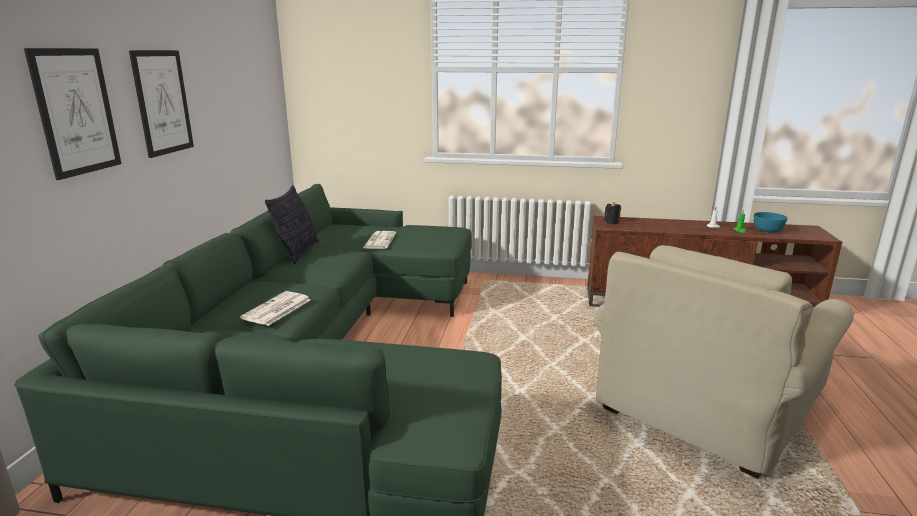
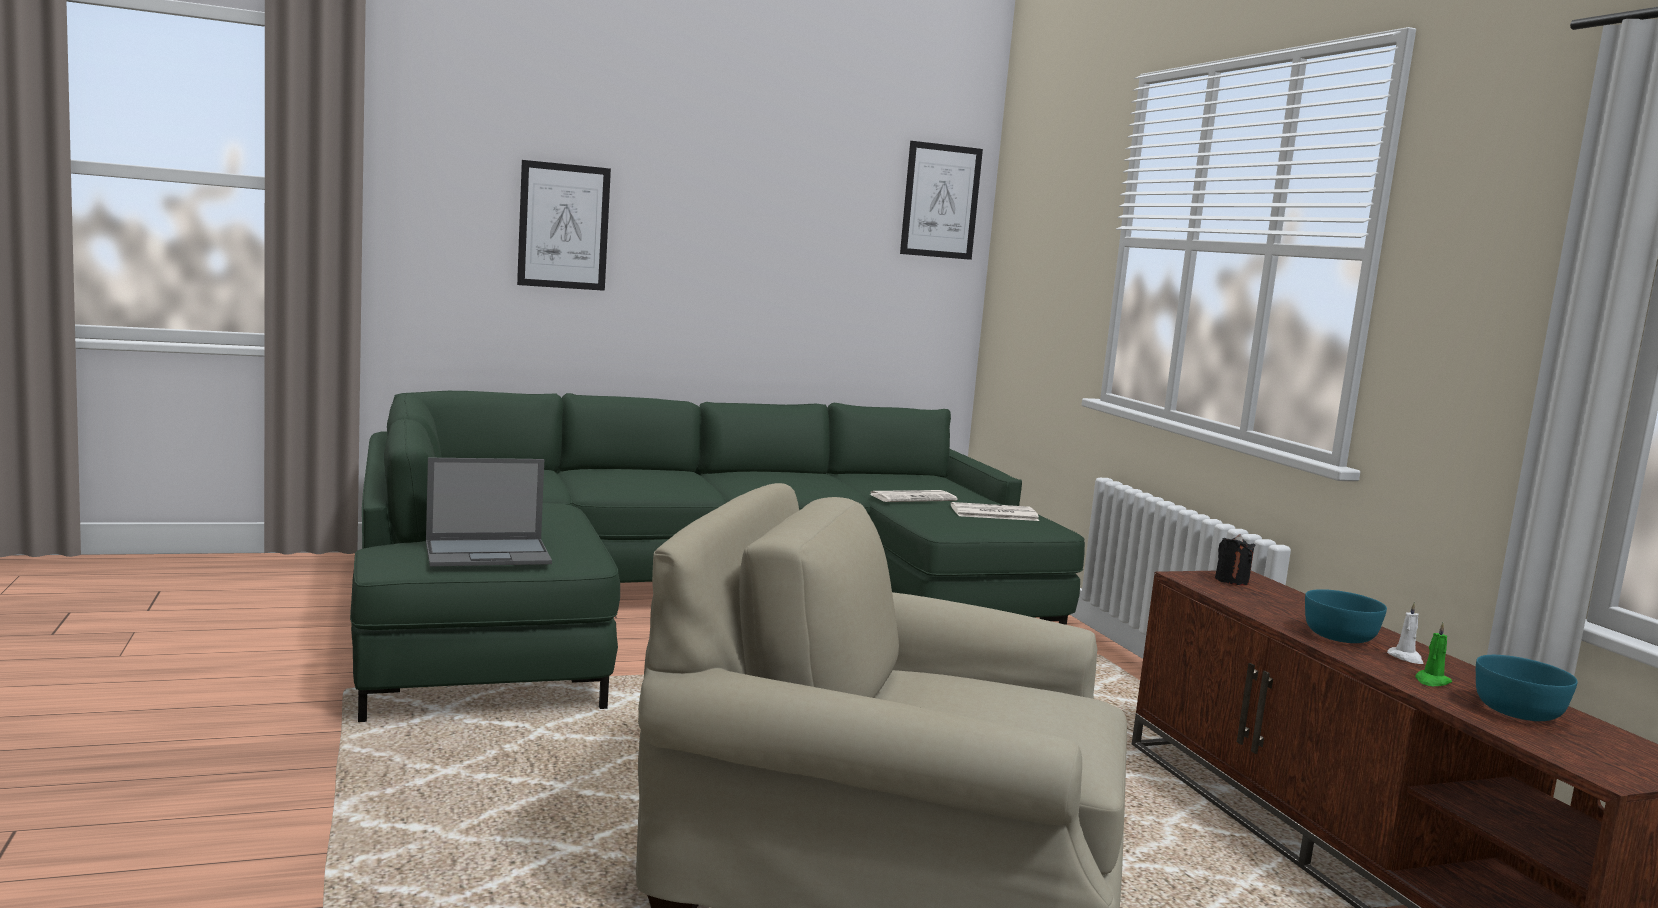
camera: 60 degrees right, 10 degrees down
(162, 102) = (696, 239): picture -> picture (940, 201)
(277, 309) = (616, 482): newspaper -> newspaper (993, 513)
(297, 252) = (798, 472): pillow -> none
(453, 391) = (489, 553): none -> laptop
(688, 227) = (1339, 636): none -> turquoise bowl

